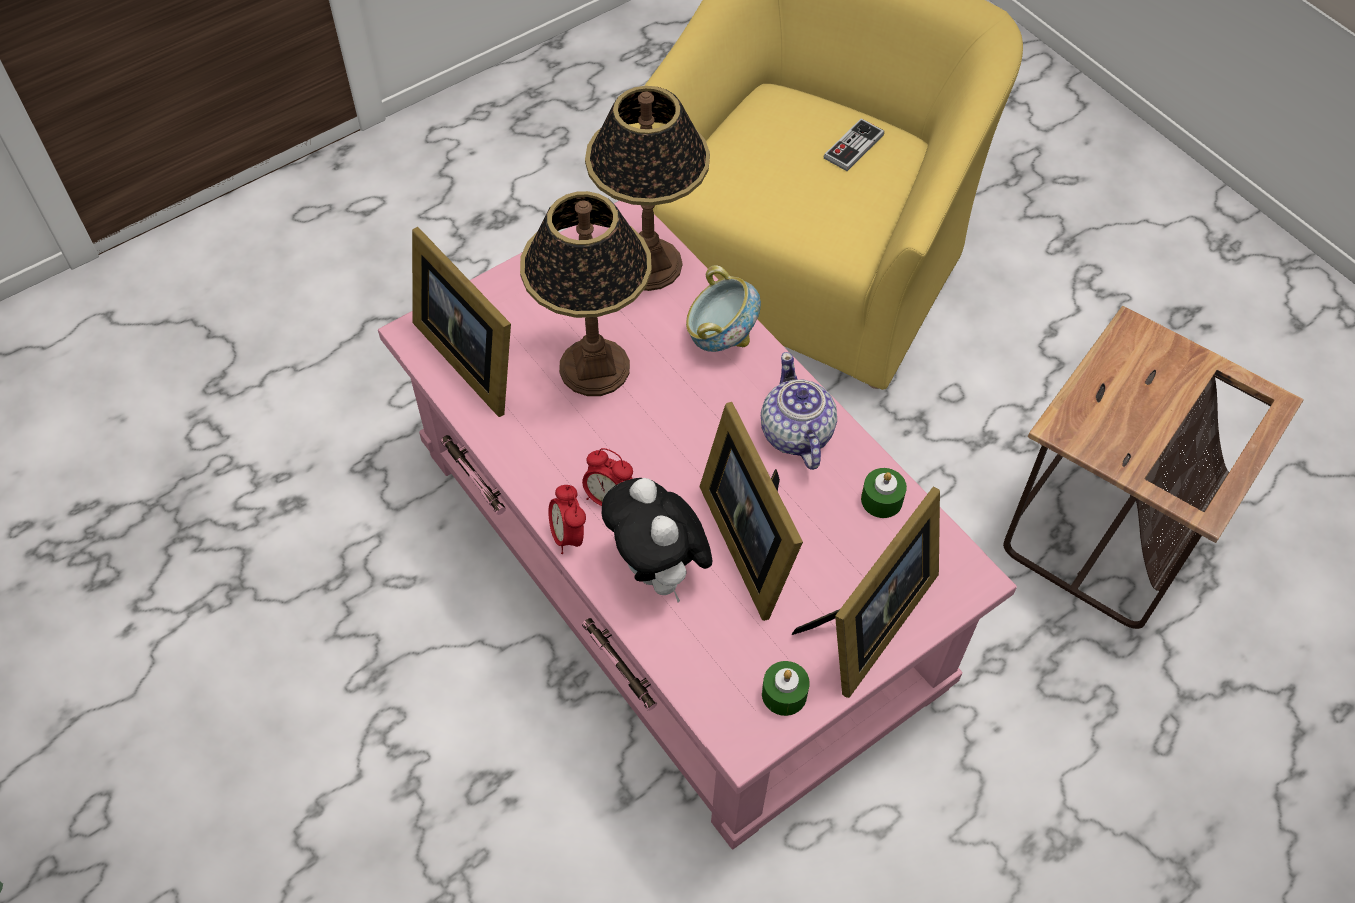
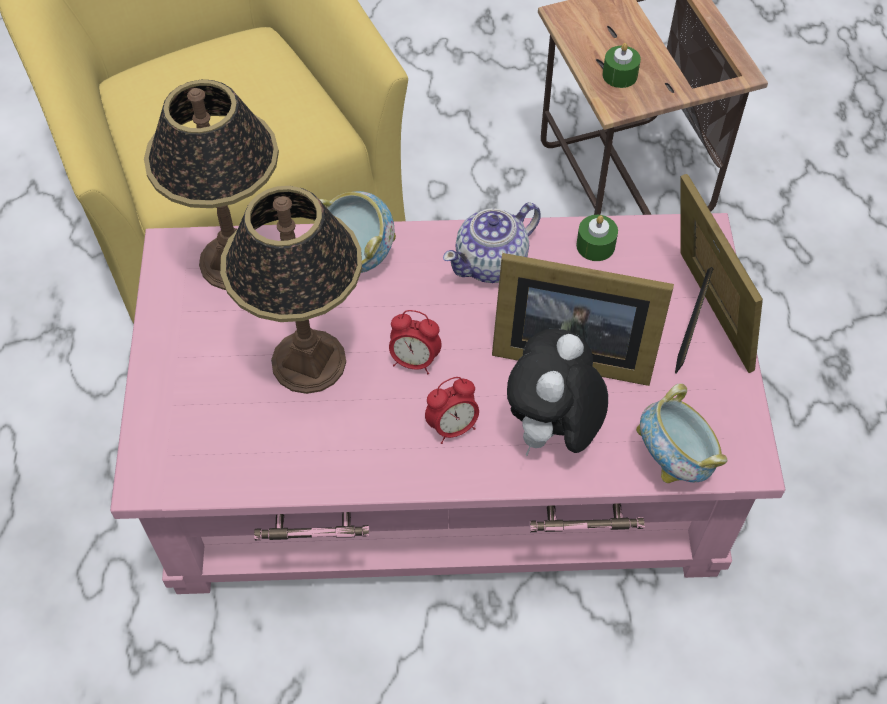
camera: 55 degrees left, 0 degrees up
(471, 354) = (211, 448): picture frame -> none
(568, 536) = (467, 478): alarm clock -> alarm clock (414, 361)
(658, 572) = (552, 432): plush toy -> plush toy turned 105 degrees clockwise
(700, 681) = (674, 461): none -> bowl
(784, 694) = (723, 410): green candle -> green candle (620, 75)
(795, 434) = (492, 263): teapot -> teapot turned 60 degrees counterclockwise
(853, 146) = (229, 68): game controller -> none

